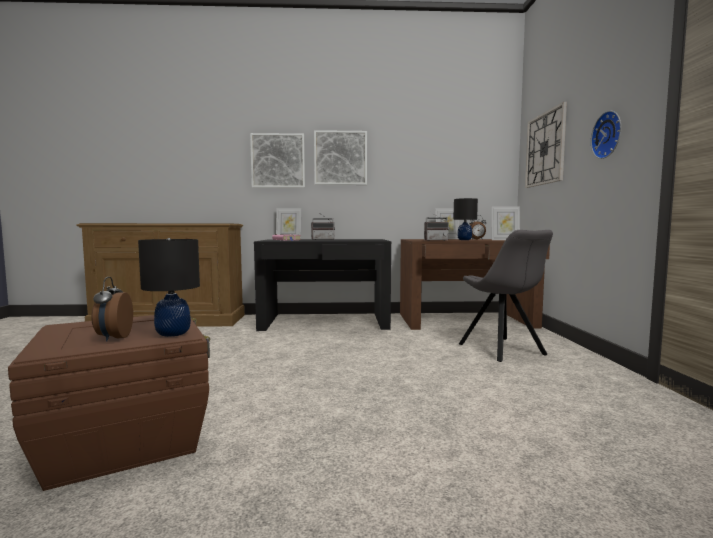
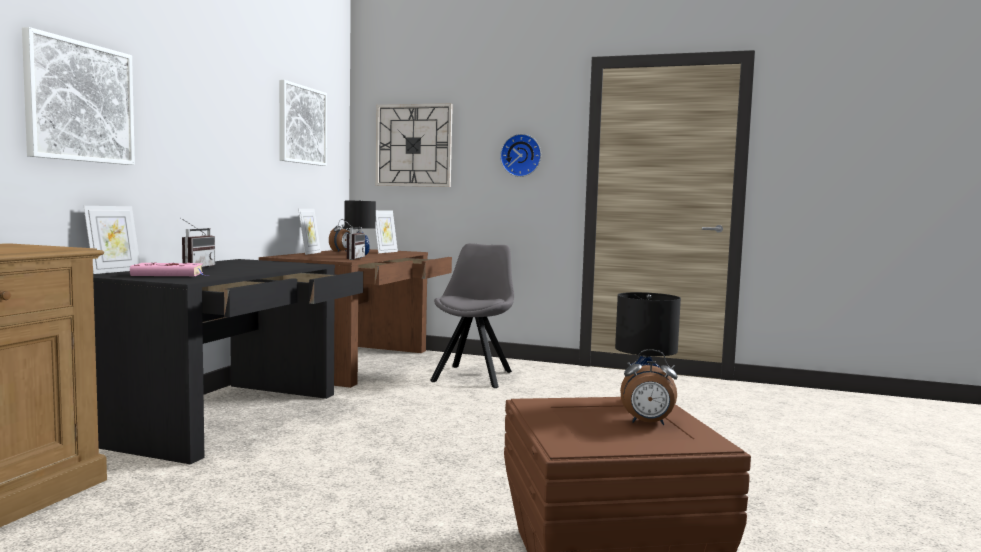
camera: 70 degrees left, 0 degrees up
(340, 158) = (181, 114): picture -> picture (301, 125)
(502, 349) = (473, 376): grey chair -> grey chair turned 75 degrees counterclockwise

